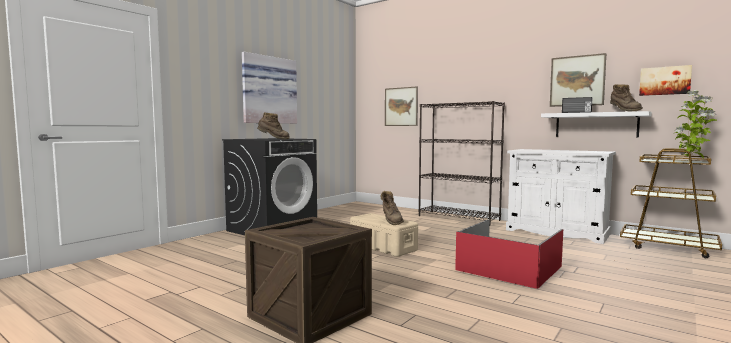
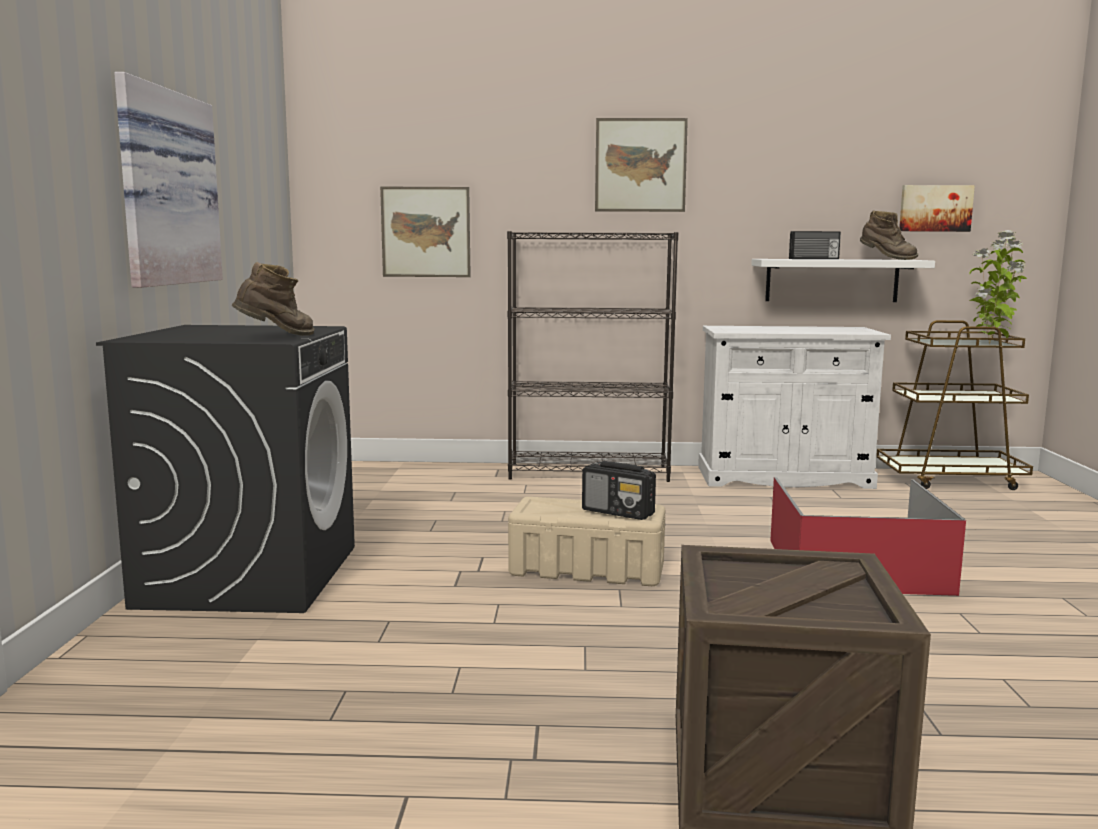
camera: 35 degrees left, 5 degrees up
(391, 222) = (618, 512): brown boot -> radio
(577, 81) = (802, 198): picture -> picture (640, 165)

